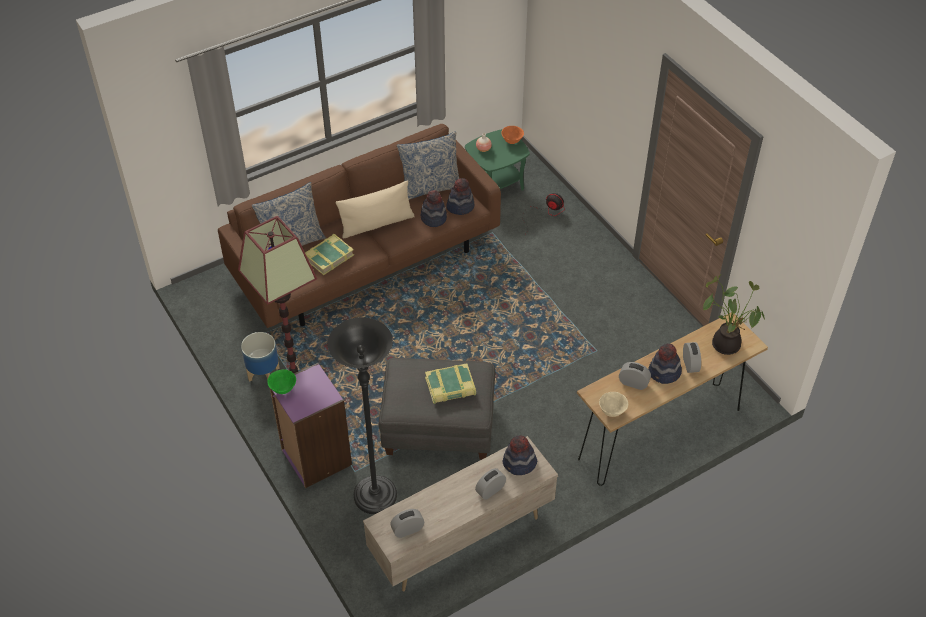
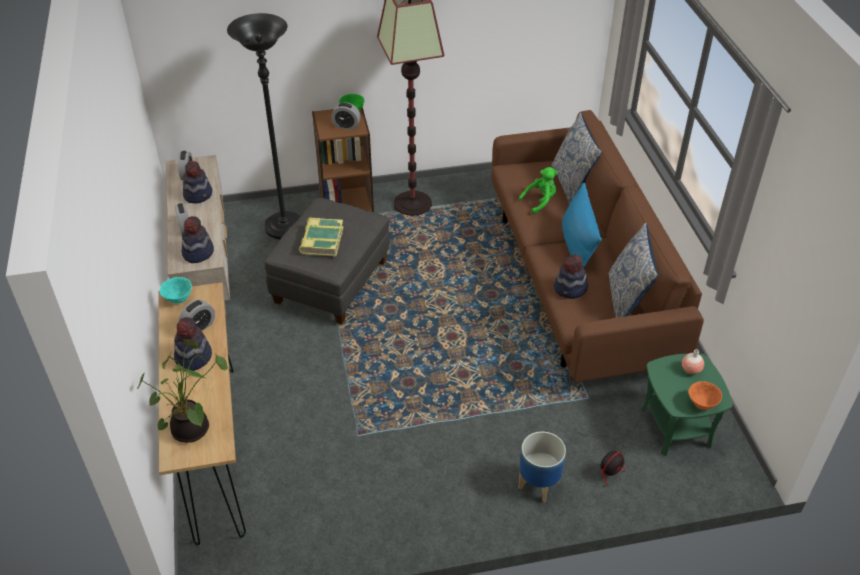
camera: 110 degrees right, 5 degrees down
(264, 374) = (455, 190): planter -> planter (538, 485)
(315, 457) = (346, 203): purple bookcase -> brown bookcase
(328, 257) = (540, 201): book -> green plush toy
(377, 224) = (577, 245): beige pillow -> blue pillow
(460, 206) = (583, 316): hat -> hat (198, 194)
(612, 411) = (178, 299): beige bowl -> turquoise bowl
(690, 364) = (188, 384): alarm clock -> alarm clock (346, 126)

